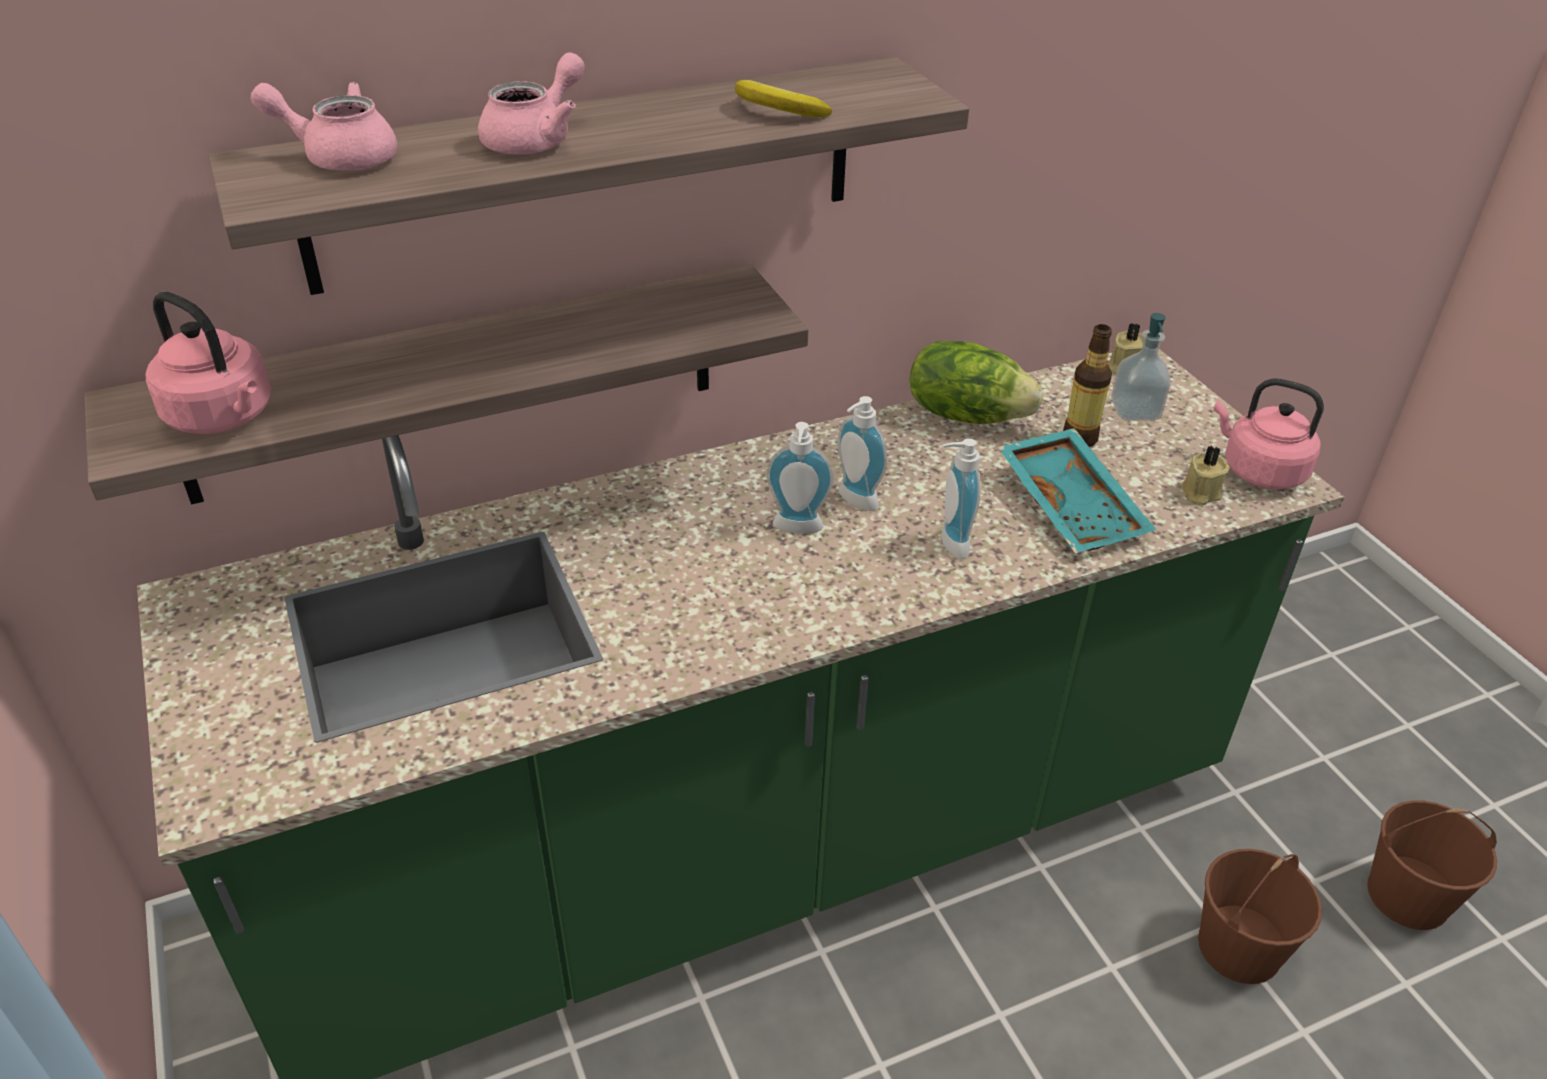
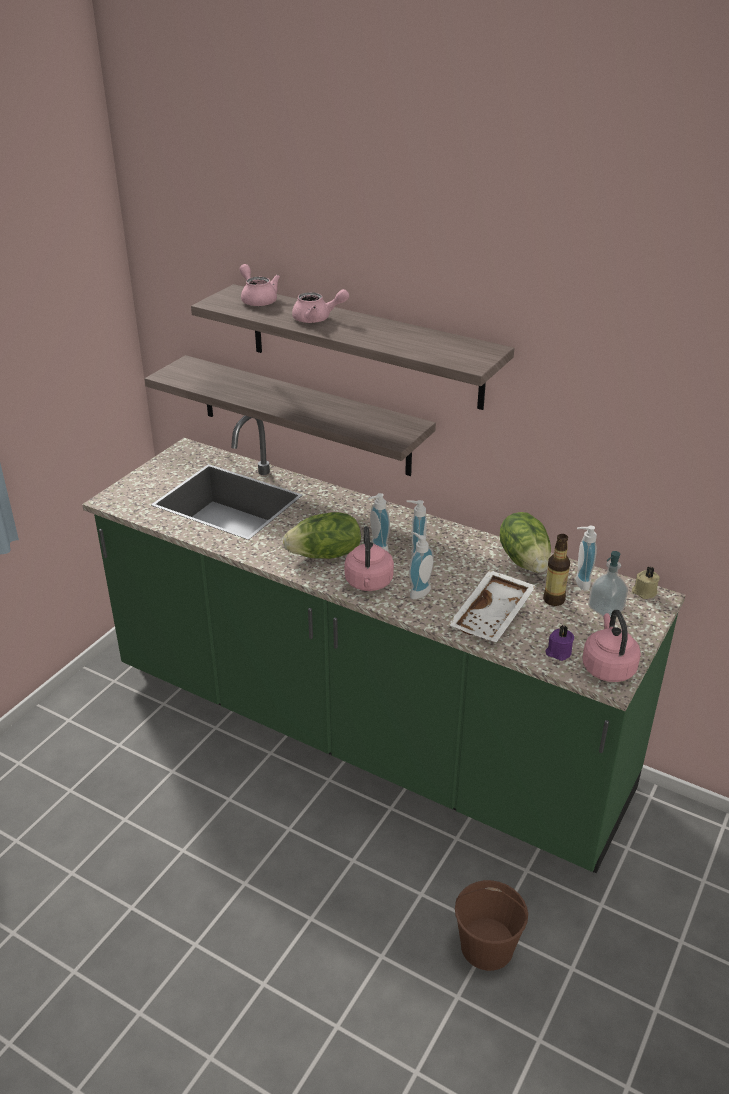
camera: 55 degrees right, 5 degrees down
(224, 417) = (198, 379): pink kettle -> pink kettle (369, 583)
(754, 591) = (325, 555): none -> lettuce
(776, 111) = (410, 344): banana -> none
(1059, 400) = (579, 582): none -> soap dispenser
(1073, 505) = (493, 616): turquoise tray -> white tray
(1199, 493) = (558, 652): beige candle -> purple candle
(1409, 895) = (611, 1023): brown bucket -> none

